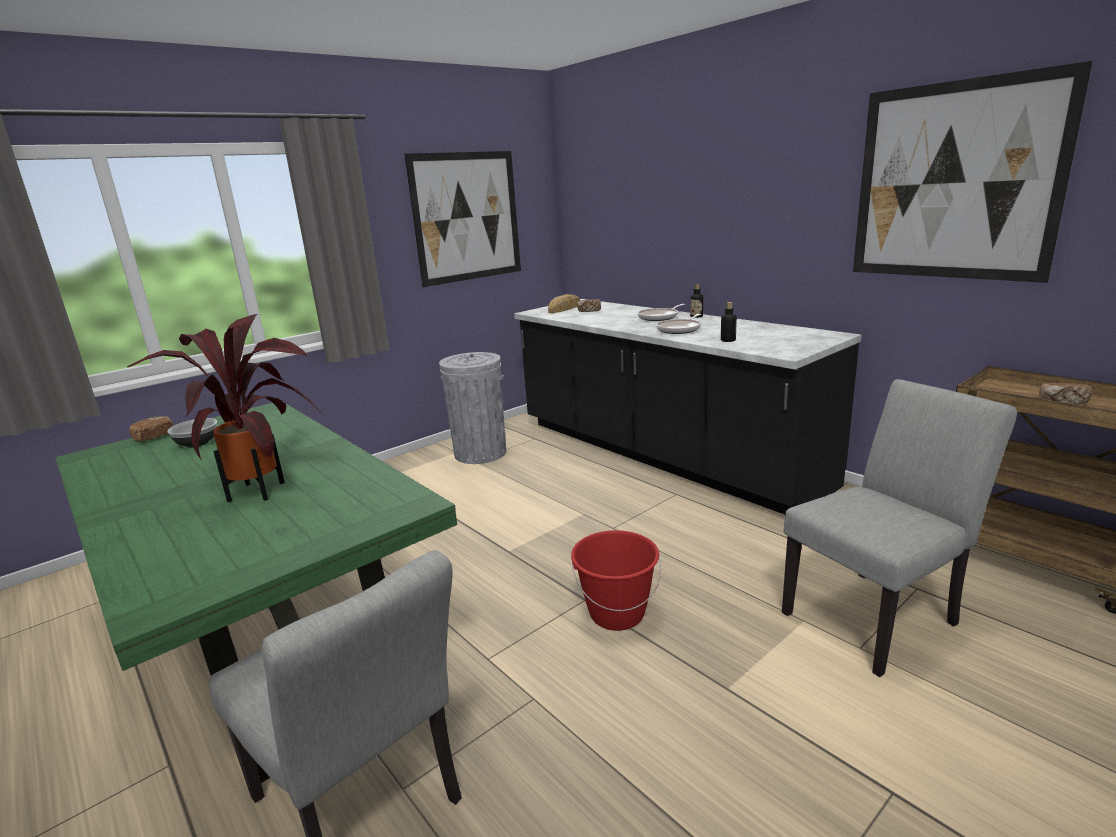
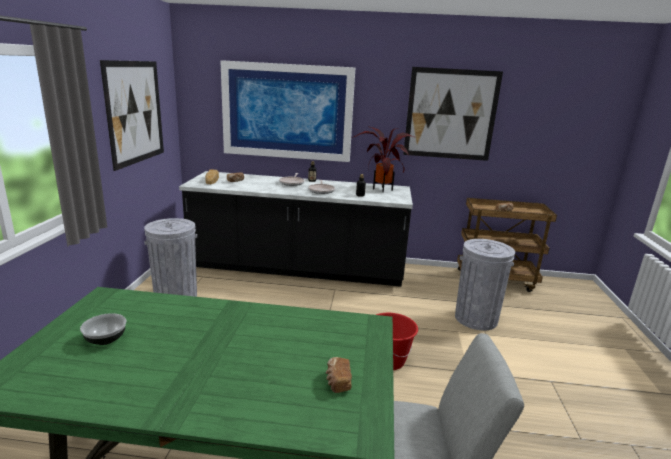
camera: 45 degrees left, 0 degrees up
(154, 437) = (36, 348): bread -> bread (337, 382)
(262, 489) = (258, 349): potted plant -> potted plant (382, 189)
(673, 205) = (287, 111): none -> picture
(878, 614) = (476, 318): grey chair -> grey trash can

